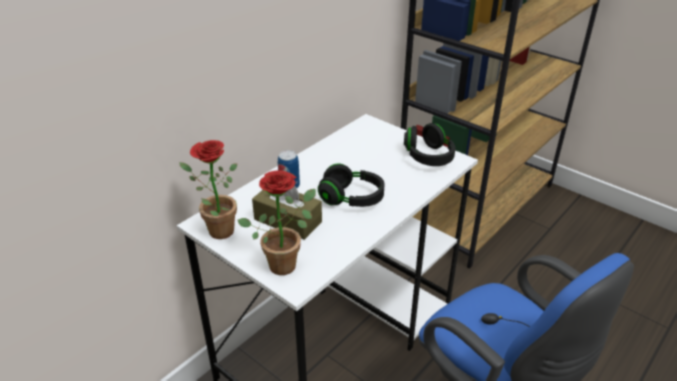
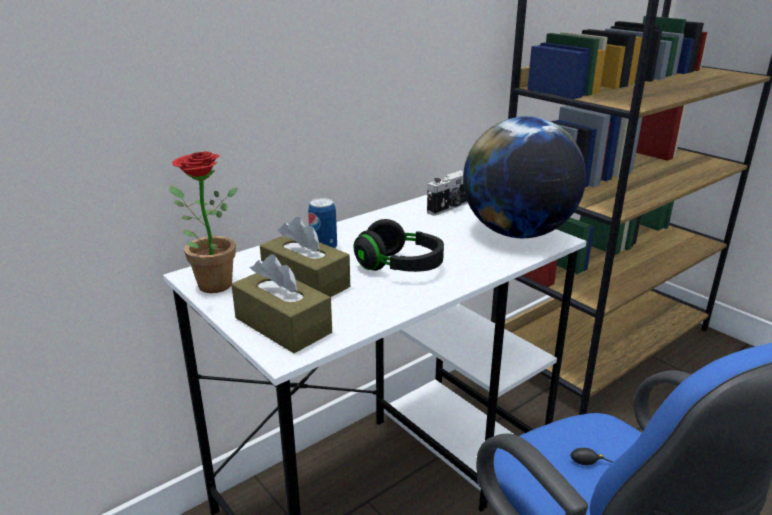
camera: 10 degrees right, 10 degrees down
(285, 262) = (283, 325): potted plant -> brown tissue box
(372, 135) = (449, 208): none -> camera
(428, 157) = (517, 233): black headphones -> globe

